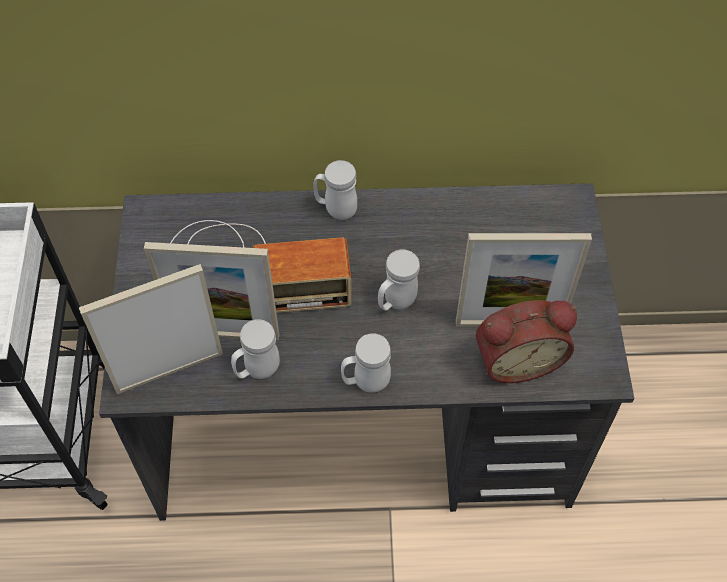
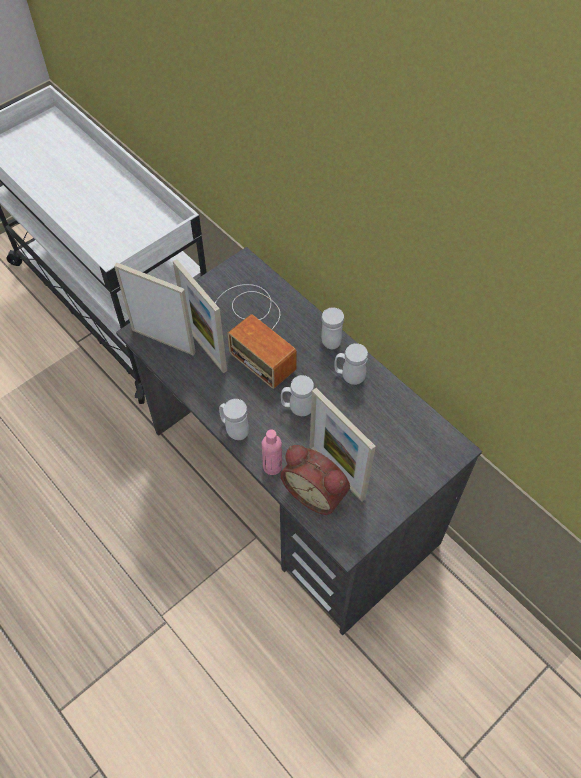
camera: 50 degrees right, 0 degrees up
(257, 370) = (197, 377): white mug -> white mug (349, 376)
(448, 378) = (272, 466): none -> pink bottle

